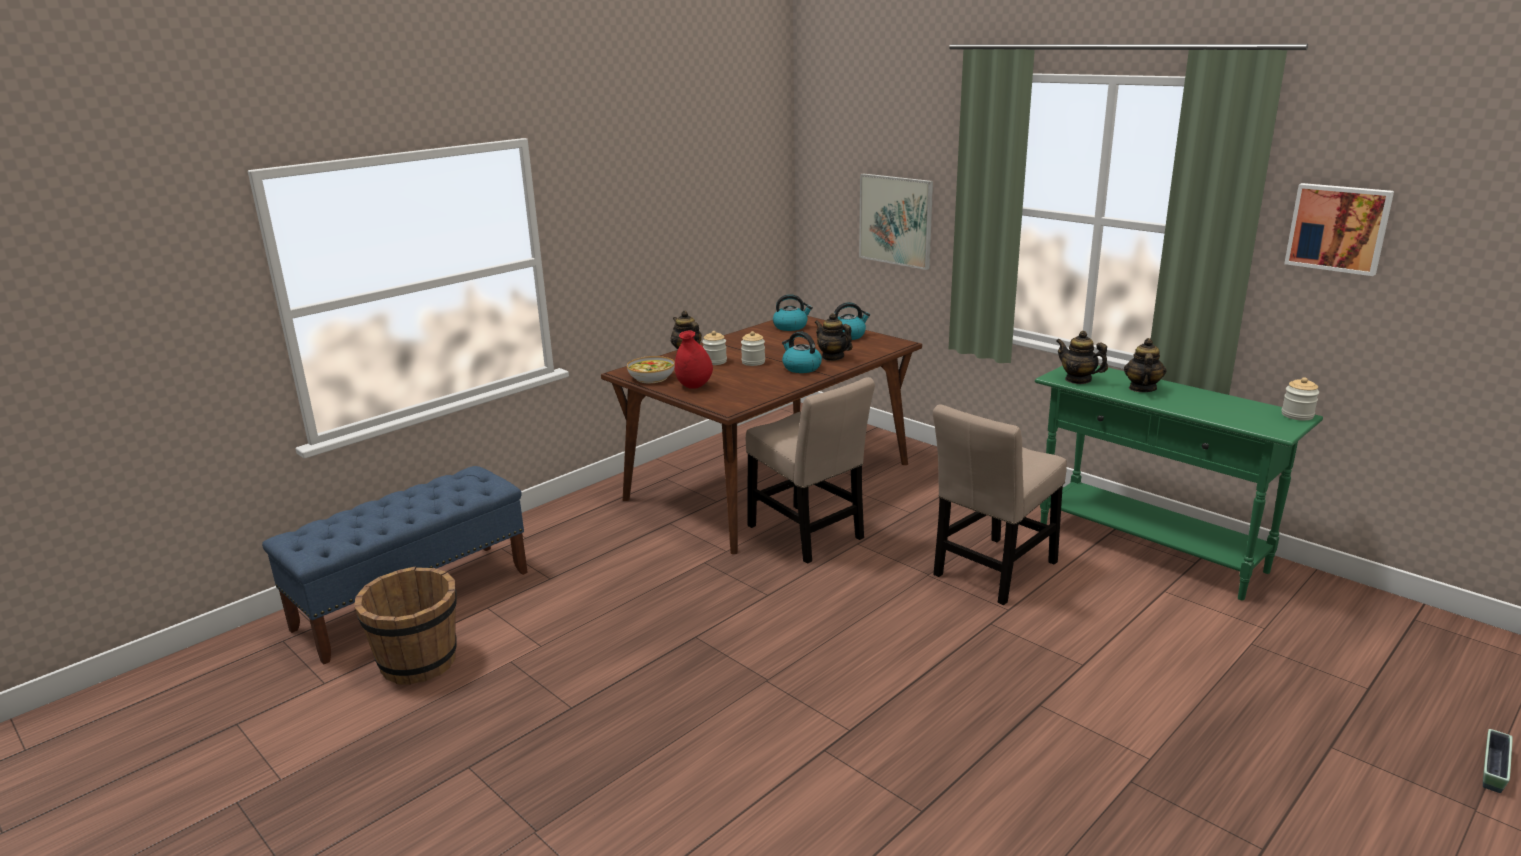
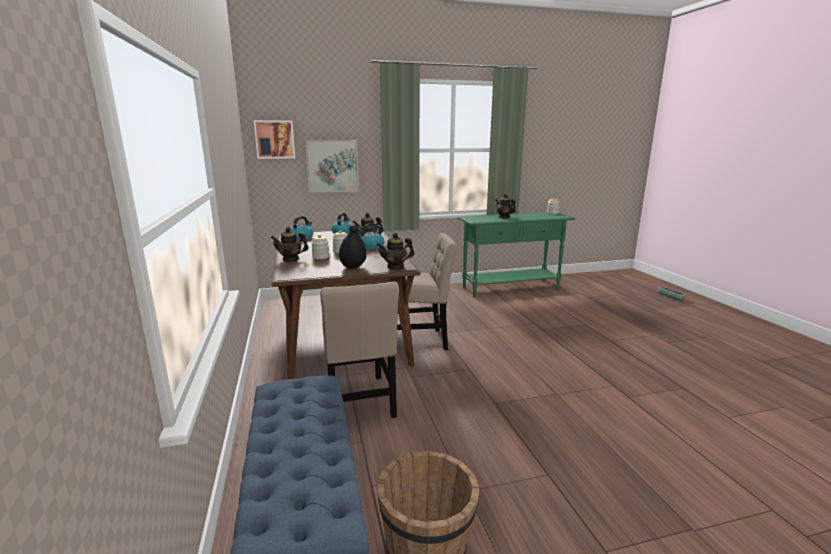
camera: 60 degrees left, 5 degrees down
(652, 377) = (314, 272): bowl -> none
(694, 386) = (353, 267): red vase -> black vase
(993, 572) = (500, 316): beige chair -> beige chair (360, 402)
(1078, 380) = (482, 220): teapot -> teapot (395, 267)
(1338, 228) = (544, 140): picture -> picture (275, 139)

